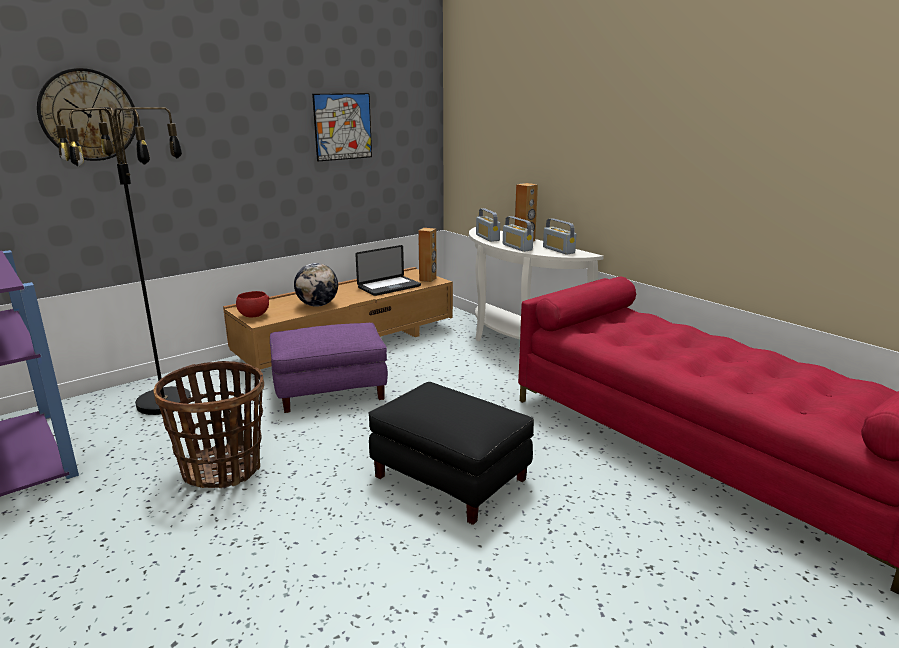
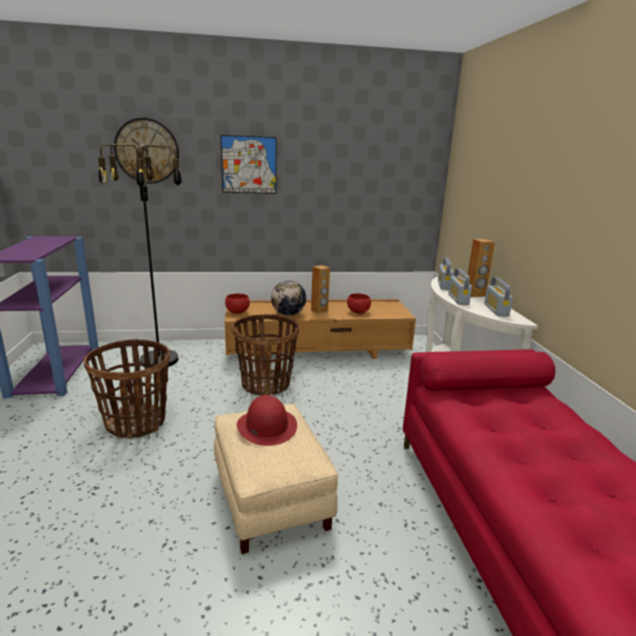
camera: 30 degrees right, 0 degrees up
(331, 390) = (266, 384): purple ottoman -> basket
(343, 126) = (345, 173): picture -> picture (249, 165)
(389, 287) = (358, 312): laptop -> red bowl
(428, 279) = (397, 312): brown speaker -> brown speaker (319, 311)
(439, 401) = (266, 426): none -> red hat
(451, 477) = (272, 498): black ottoman -> beige ottoman

